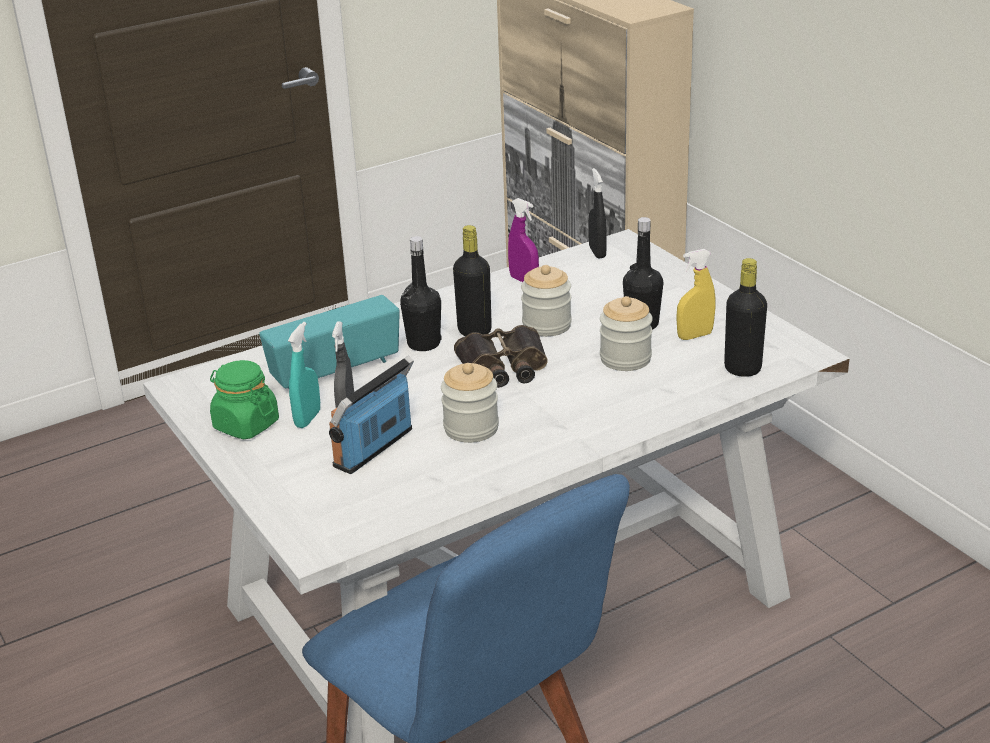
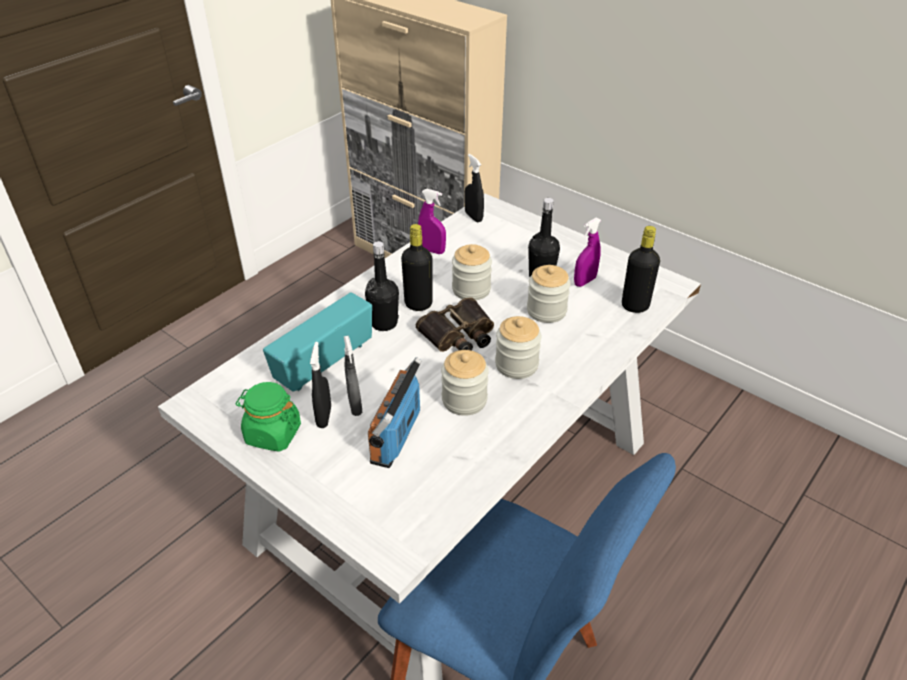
camera: 20 degrees left, 10 degrees up
(307, 419) = (324, 417): turquoise spray bottle -> black spray bottle
(553, 405) = (516, 365): none -> jar
(694, 336) = (584, 281): yellow spray bottle -> purple spray bottle

